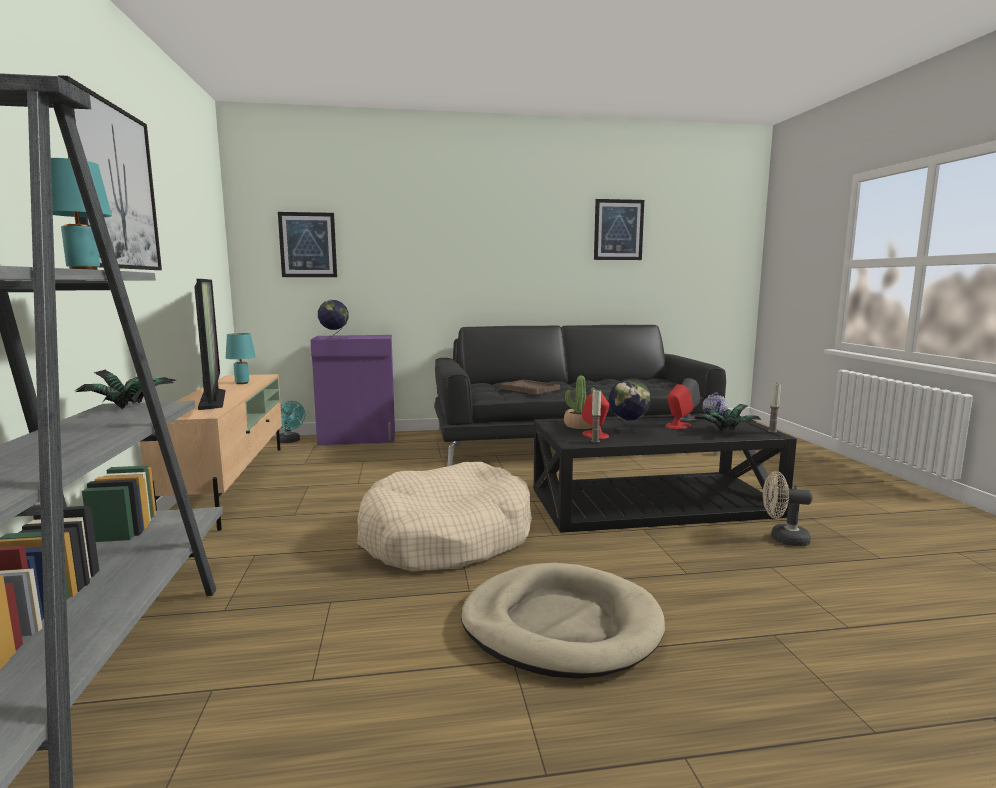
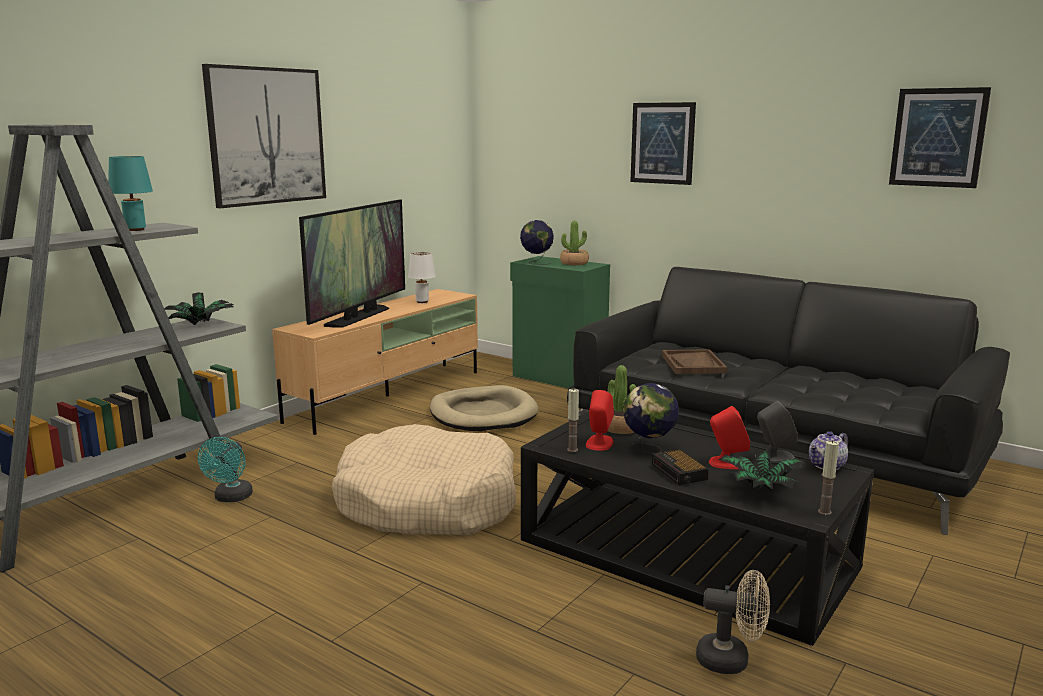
camera: 45 degrees right, 5 degrees up
(242, 383) = (422, 301): turquoise table lamp -> white table lamp
(290, 441) = (499, 366): turquoise fan -> turquoise fan (231, 498)
(308, 245) = (537, 154): picture -> picture (662, 143)
(358, 438) = (559, 378): purple cabinet -> green cabinet
(364, 336) = (574, 263): none -> potted plant
(560, 625) = (350, 609): beige dog bed -> beige dog bed (483, 414)
(675, 435) = (680, 472): none -> alarm clock
(783, 539) = (731, 660): beige fan -> beige fan turned 135 degrees clockwise

